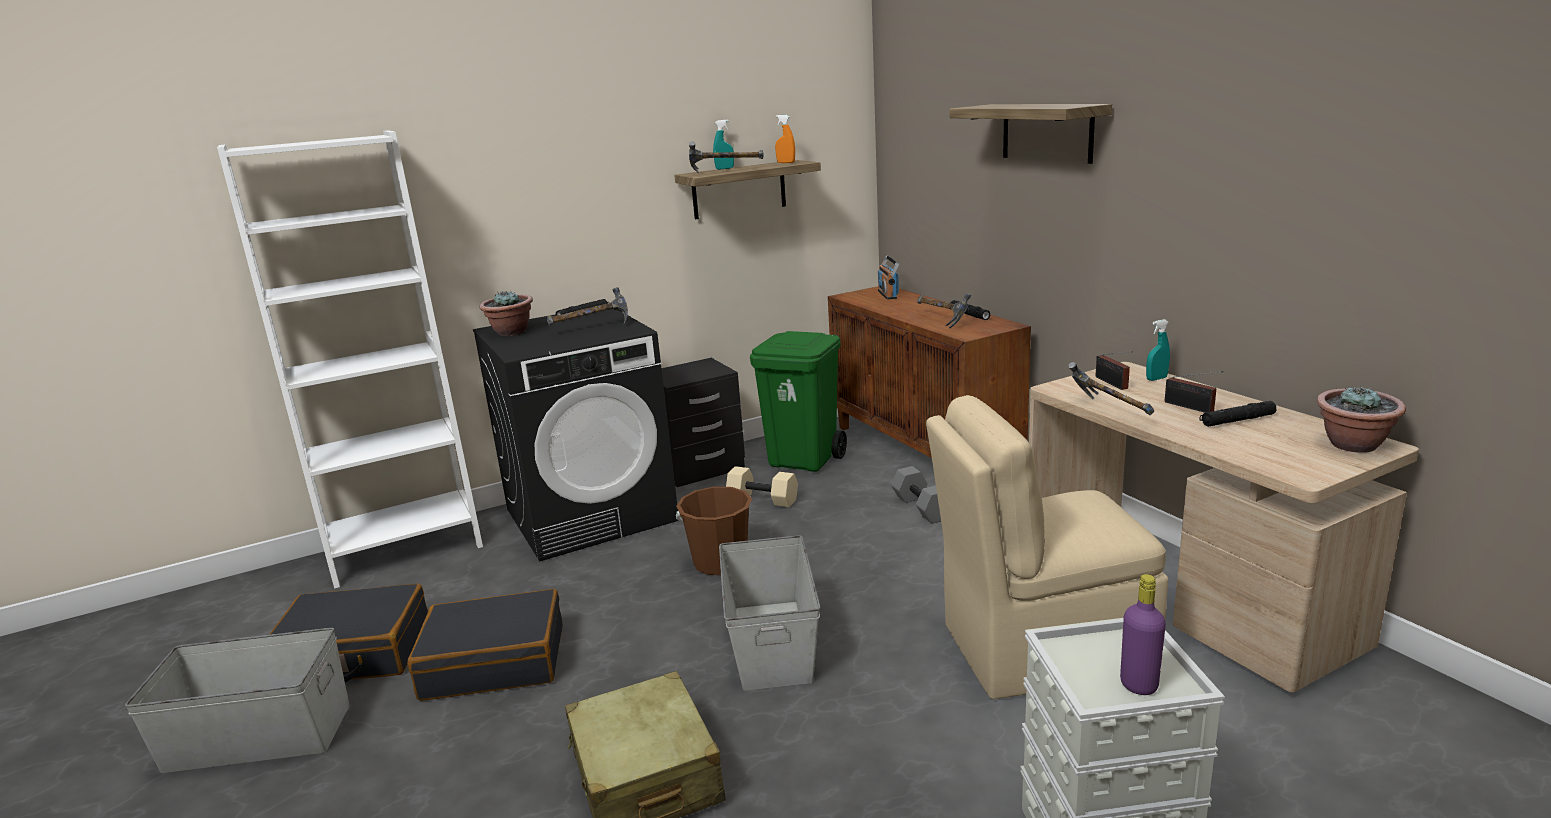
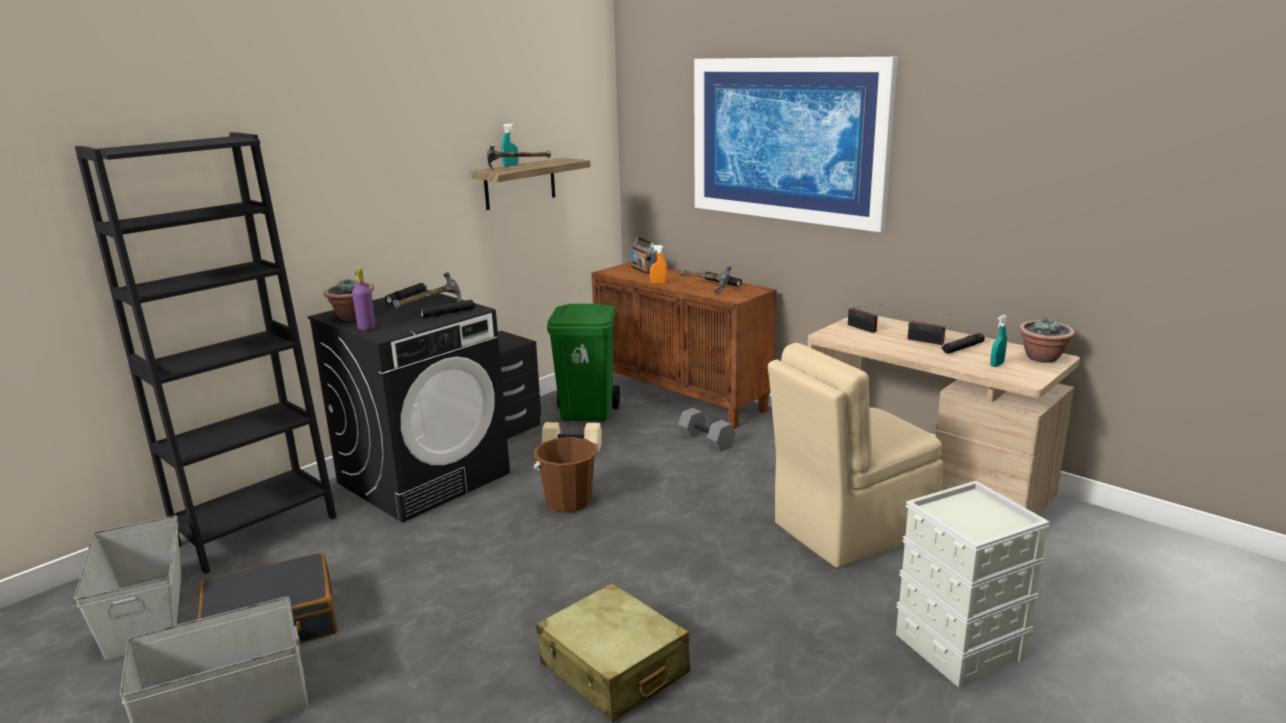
camera: 20 degrees left, 0 degrees up
(405, 550) = (257, 530): white bookcase -> black bookcase
(494, 662) = (419, 608): black suitcase -> none
(605, 333) = (448, 313): none -> black flashlight
(772, 642) = (651, 555): grey storage box -> grey storage box (147, 613)
(786, 163) = (559, 160): orange spray bottle -> orange spray bottle (658, 283)
(1047, 132) = (787, 140): shelf -> picture
(1108, 412) = (876, 349): hammer -> none
(1138, 685) = (994, 524): purple bottle -> purple bottle (366, 328)
(1156, 379) = (890, 323): turquoise spray bottle -> turquoise spray bottle (996, 365)

